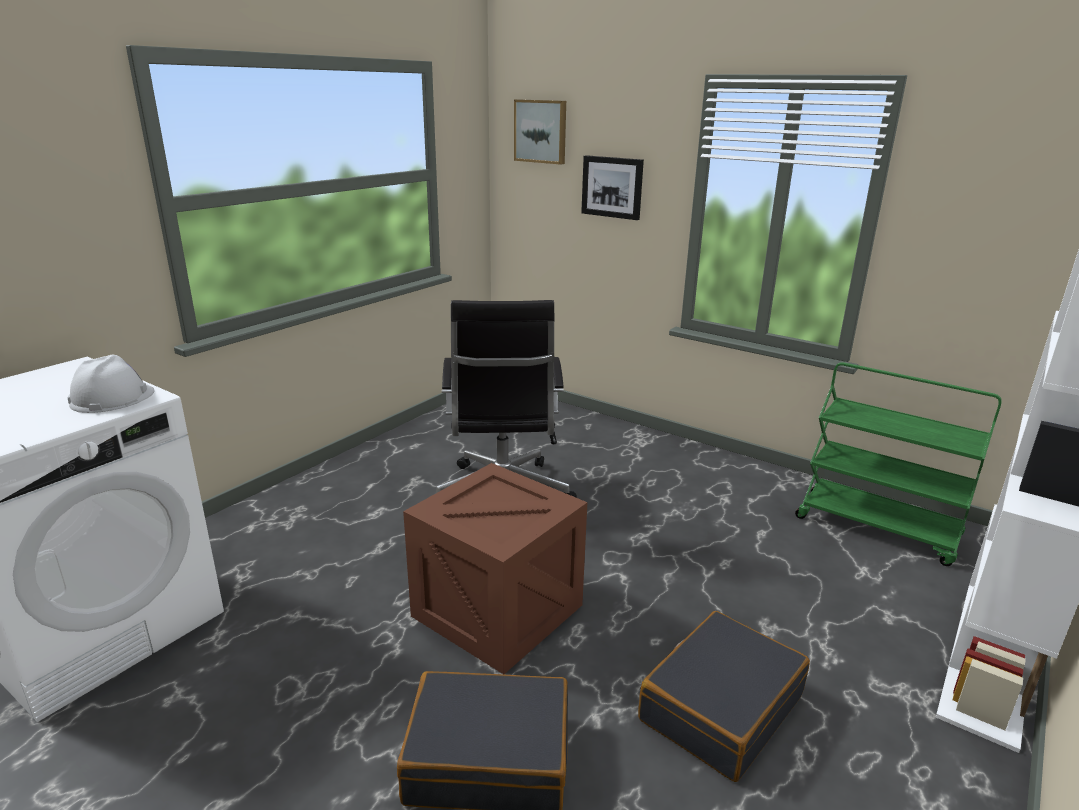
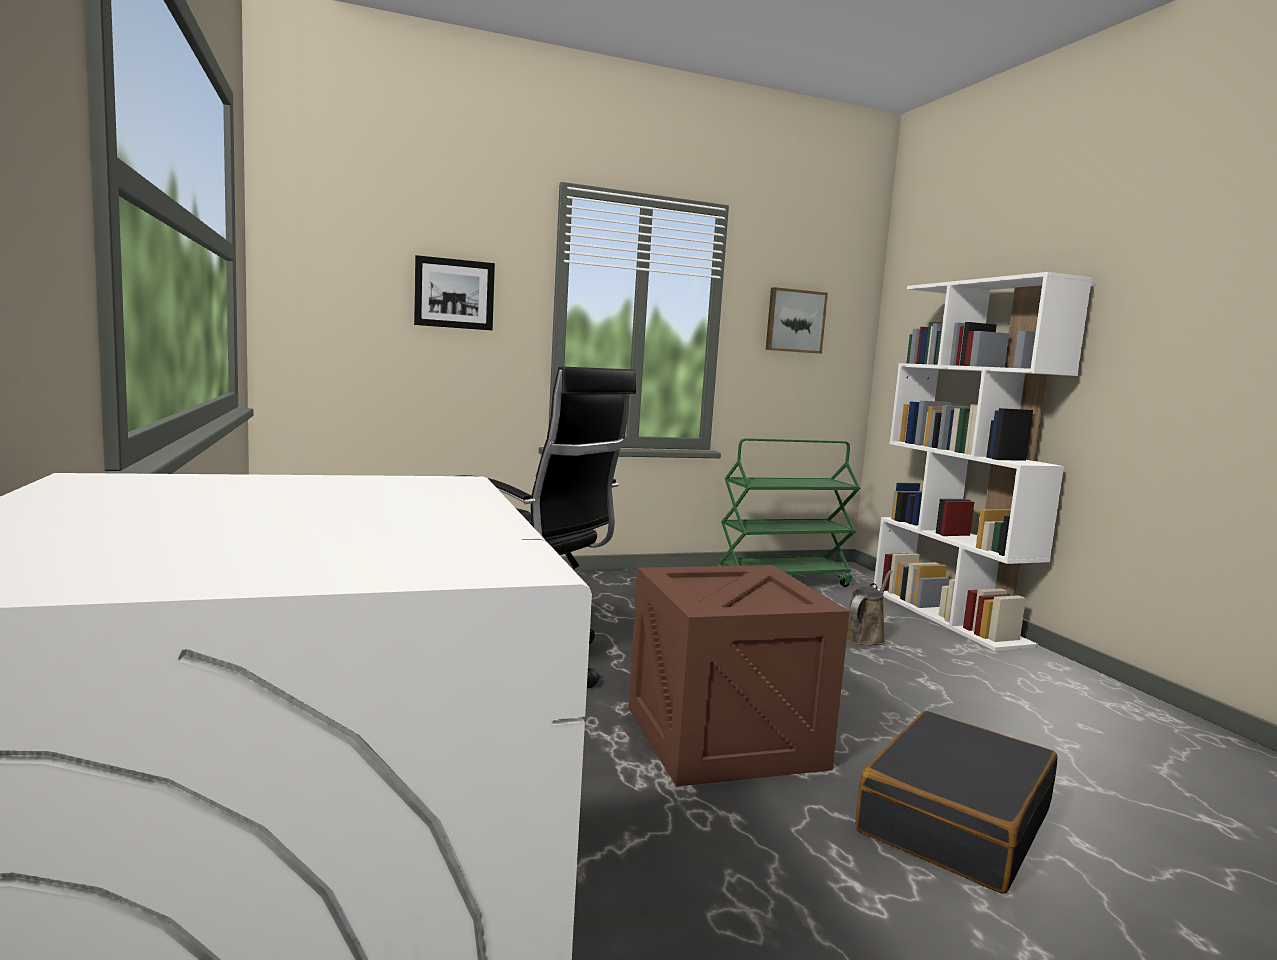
camera: 55 degrees left, 15 degrees down
(112, 397) = (398, 489): white hard hat -> none
(541, 131) = (344, 222): picture -> picture (794, 321)
(720, 707) = (945, 702): black suitcase -> none
(811, 617) = (864, 636): none -> brown watering can

